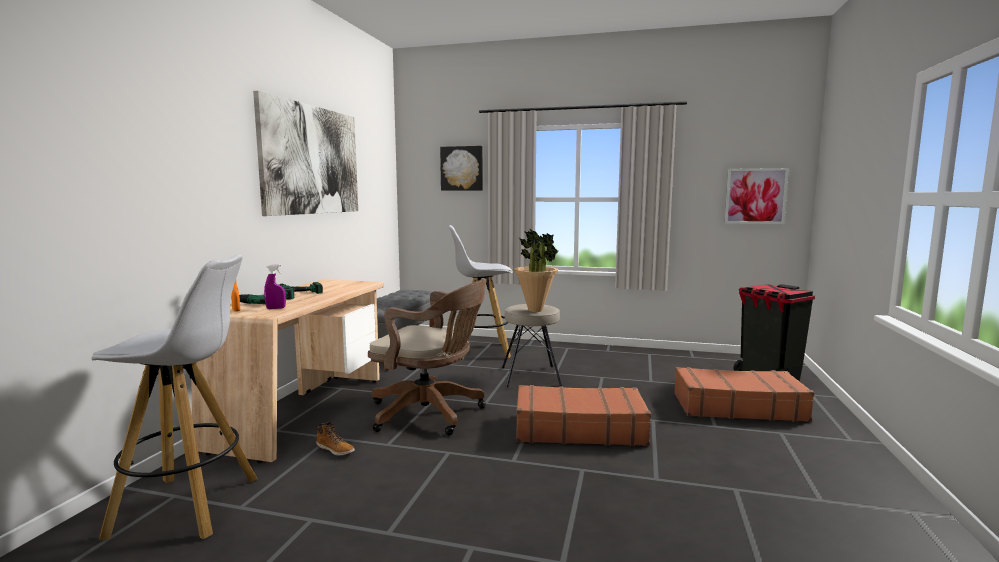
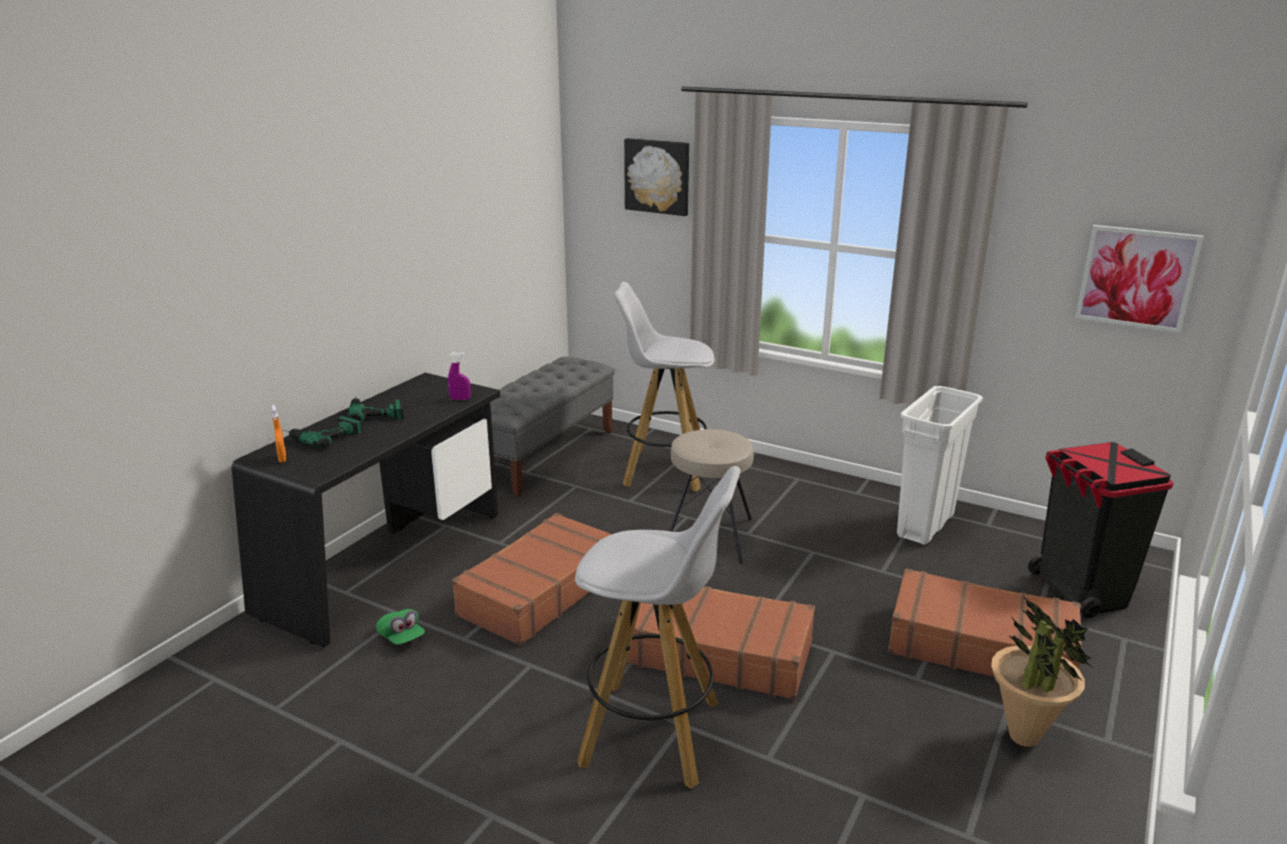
camera: 15 degrees right, 15 degrees up
(189, 506) = (225, 697): white stool -> white stool (654, 734)
(276, 308) = (328, 459): purple spray bottle -> purple spray bottle (460, 399)
(305, 411) = (388, 563): beige desk -> black desk
(311, 160) = (401, 207): picture -> none
(335, 449) = (401, 637): boot -> green cap
(431, 414) = (539, 592): brown office chair -> brown suitcase
(535, 310) = (712, 452): potted plant -> potted plant (1024, 737)
(658, 360) = (925, 526): none -> white trash can

